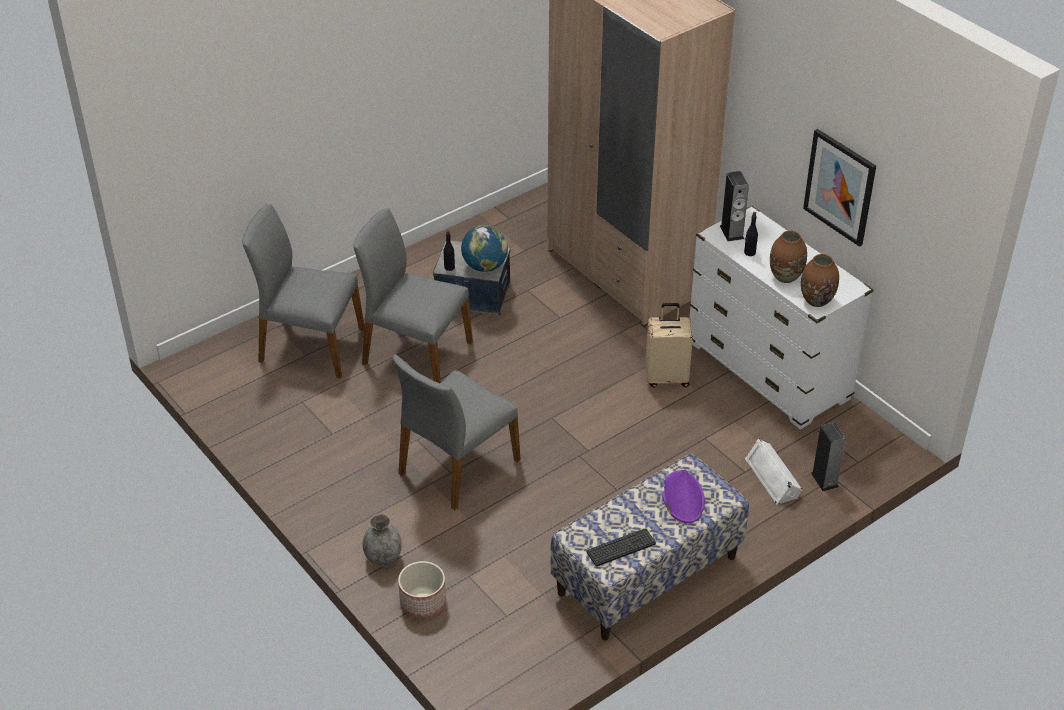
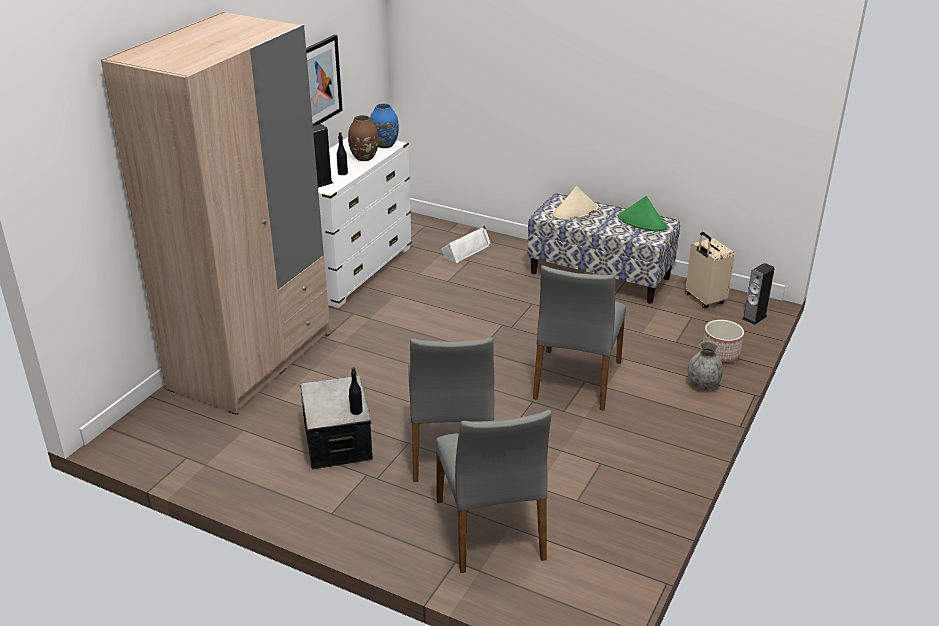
camera: 115 degrees left, 10 degrees down
(457, 466) = (576, 380): grey chair -> grey chair turned 90 degrees clockwise
(484, 266) = (341, 389): globe -> none
(621, 548) = (642, 222): keyboard -> green hat
(667, 377) = (389, 310): beige suitcase -> beige suitcase (704, 300)
(683, 497) = (575, 212): purple hat -> beige hat
(816, 300) = (384, 145): brown vase -> blue vase
(824, 480) = (452, 233): speaker -> speaker (754, 317)

